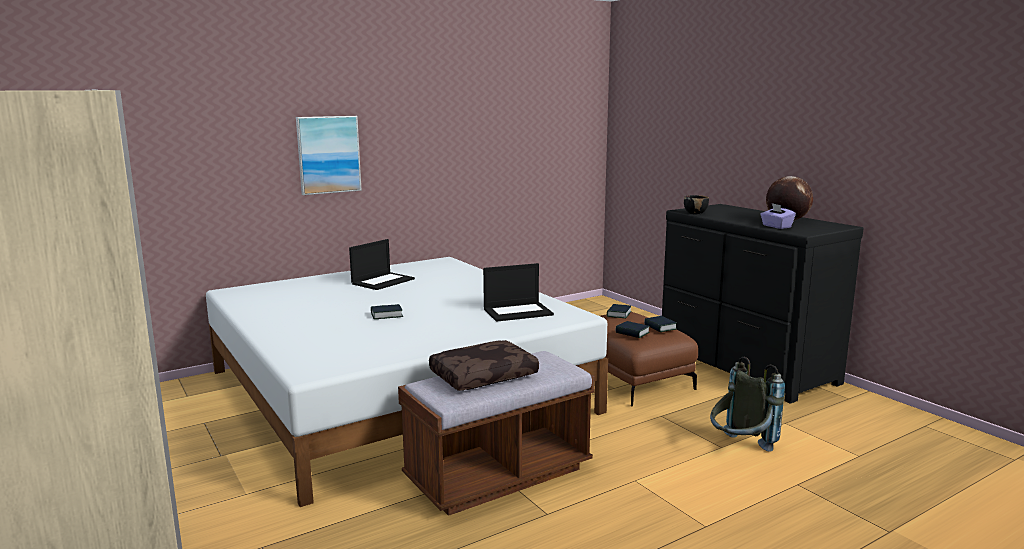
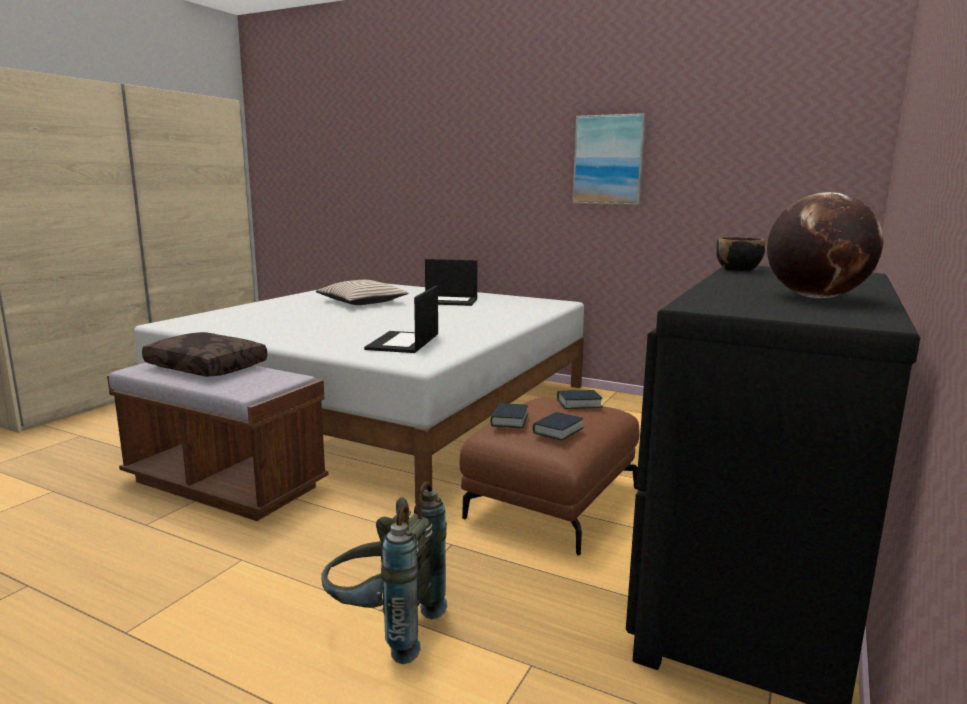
camera: 60 degrees right, 0 degrees up
(328, 154) = (463, 168): picture -> picture (608, 160)
(334, 302) = (362, 302): none -> beige pillow
(386, 315) = (341, 316): book -> none
(518, 312) = (403, 343): laptop -> laptop turned 60 degrees clockwise
(776, 226) = (723, 295): purple tissue box -> none

